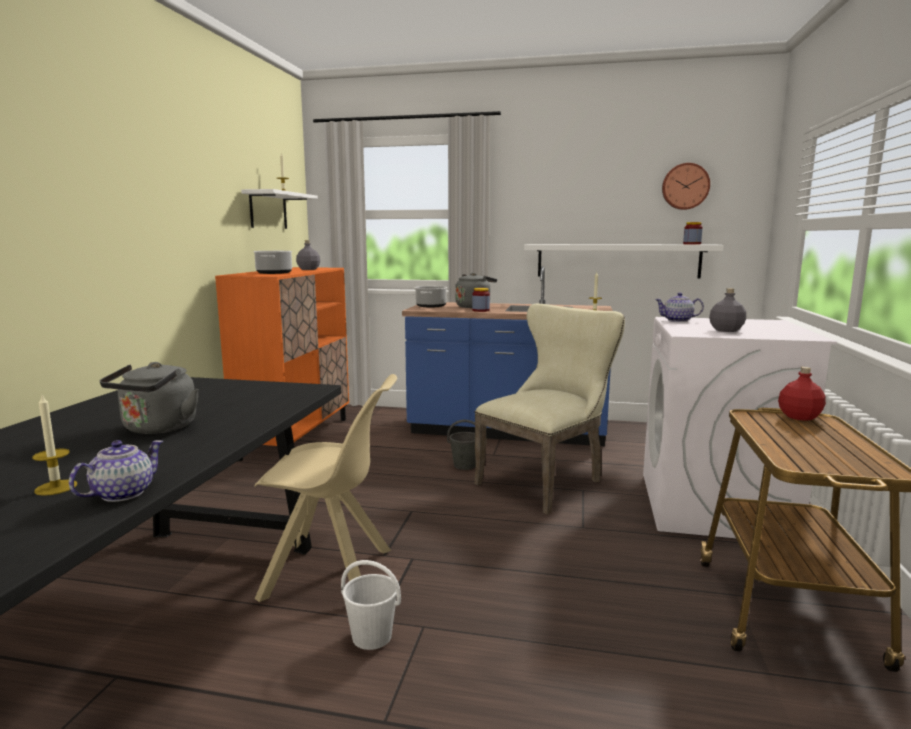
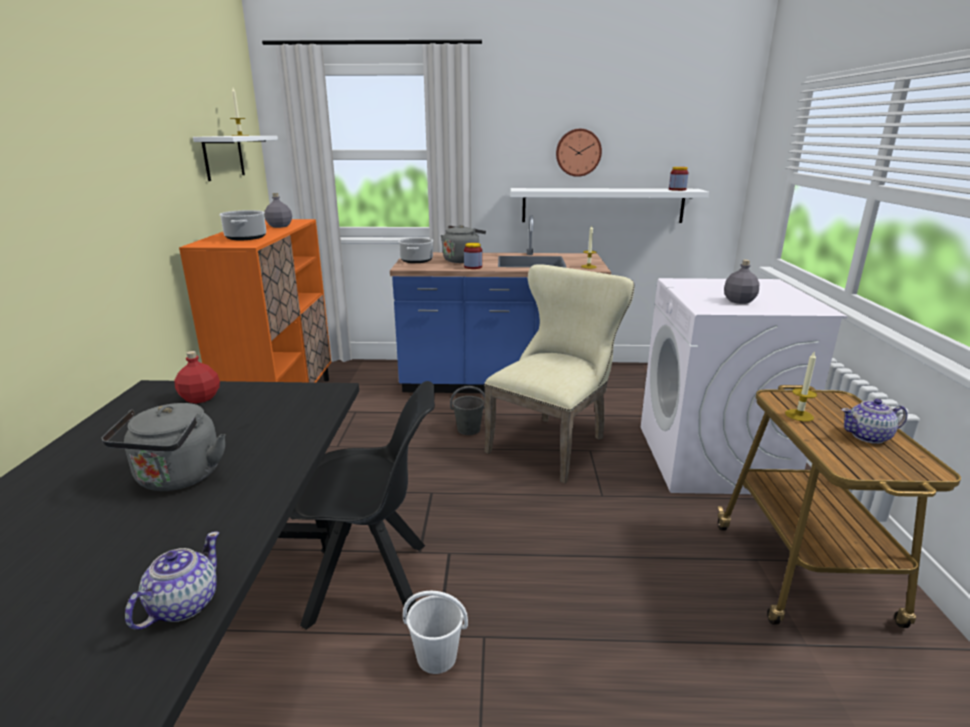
camera: 10 degrees left, 10 degrees up
(56, 487) = (93, 604): candle -> candle (799, 415)
(332, 574) = (373, 583): beige chair -> black chair
(678, 320) = (684, 285): teapot -> teapot (868, 436)
(685, 186) = (671, 128): wall clock -> wall clock (578, 152)
(798, 417) = (820, 397): red bottle -> red bottle (200, 398)

